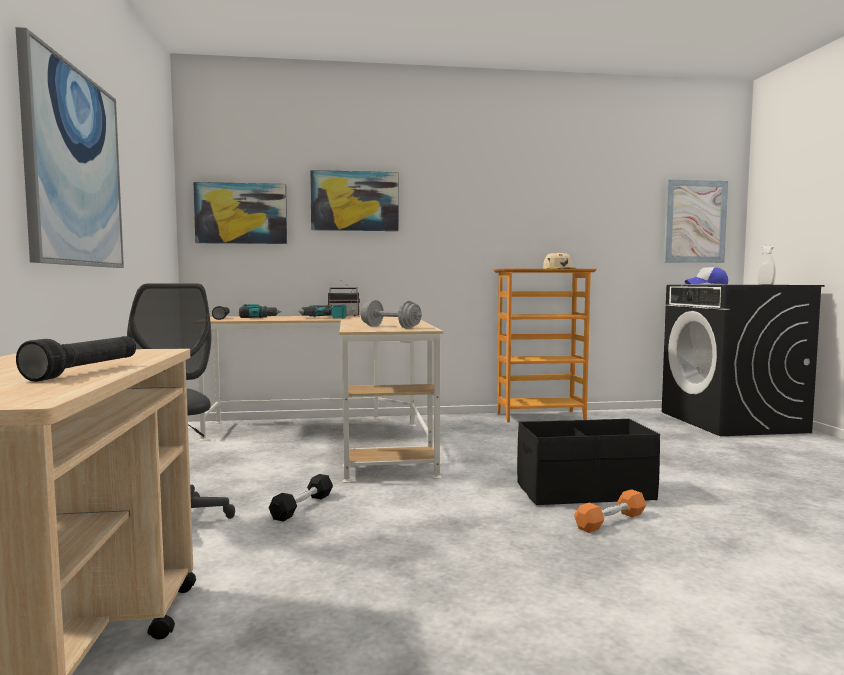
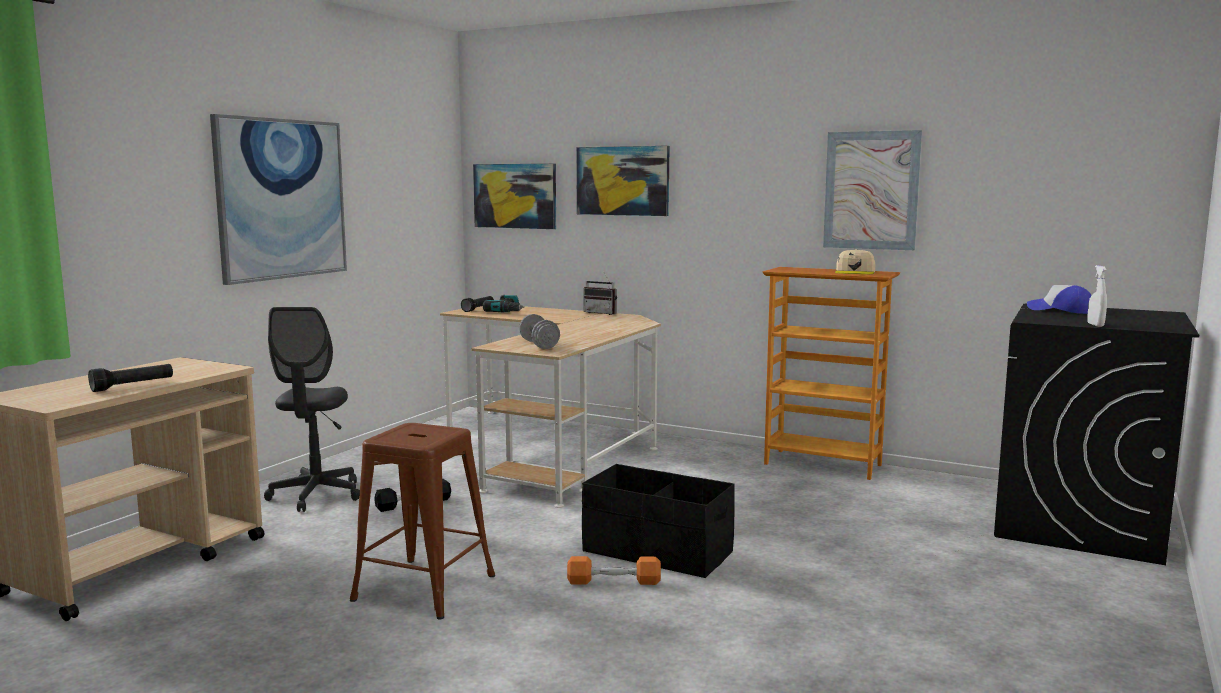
camera: 35 degrees right, 5 degrees up
(324, 318) = (563, 317): power drill -> none
(483, 577) = (424, 587): none -> brown stool
(695, 221) = (1102, 204): picture -> picture (871, 190)

